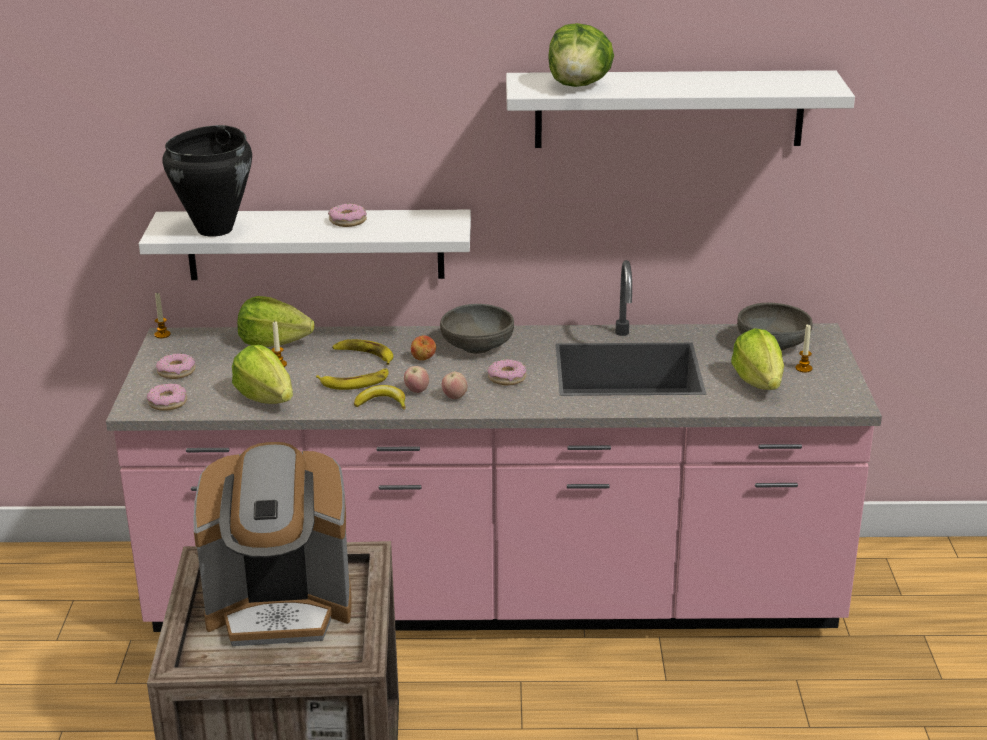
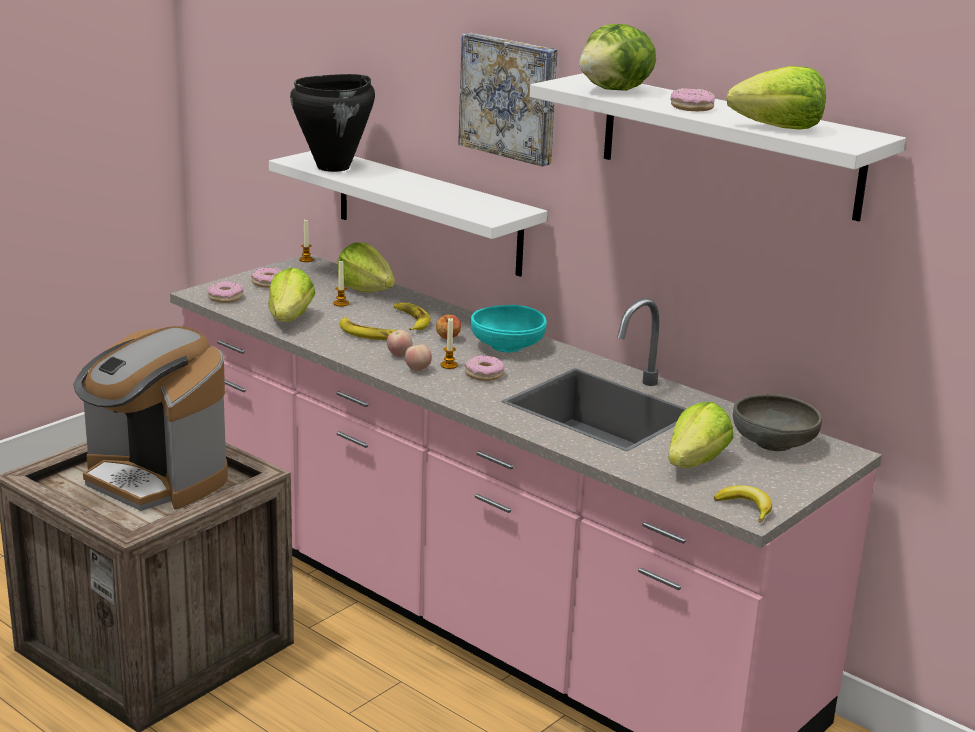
camera: 40 degrees right, 5 degrees down
(348, 221) = (434, 189): donut -> donut (692, 107)
(382, 403) = (358, 353): banana -> banana (746, 508)
(414, 112) = (510, 97): none -> picture
(477, 346) = (507, 346): grey bowl -> turquoise bowl
(761, 87) = (779, 128): none -> lettuce
(803, 368) = (764, 471): candle -> candle (449, 365)

